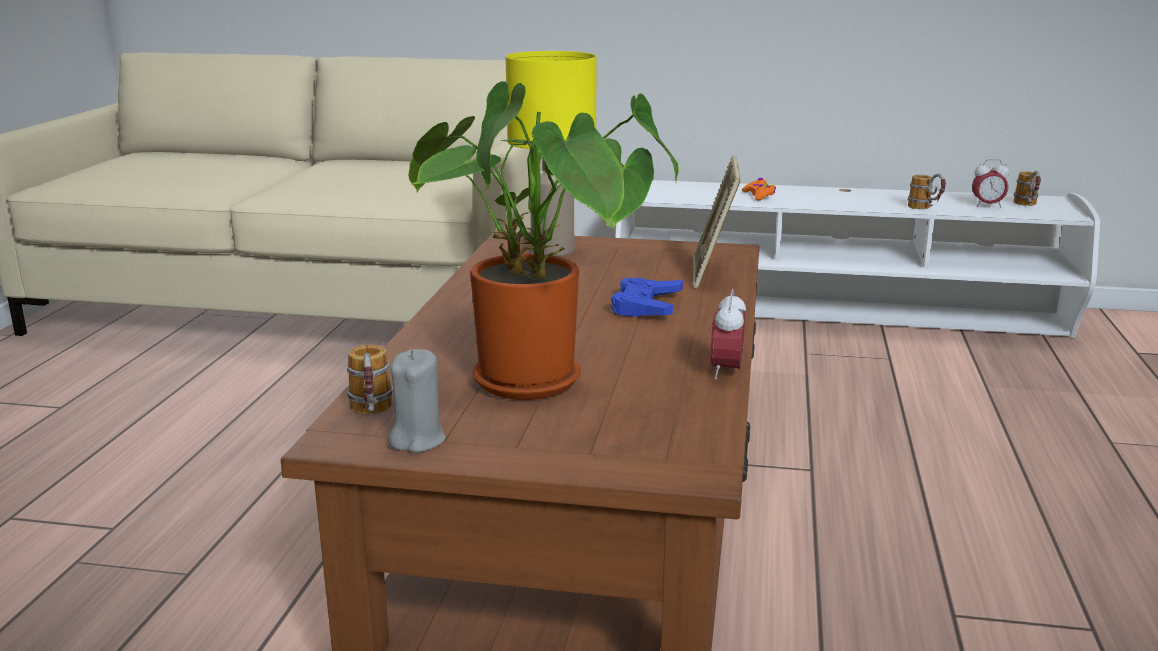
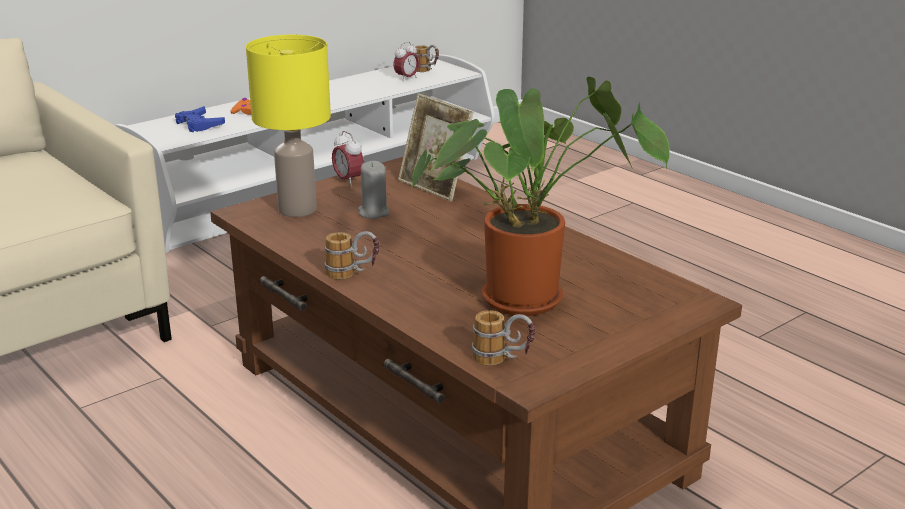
camera: 50 degrees left, 5 degrees up
(417, 440) = (563, 359): grey candle -> grey candle (373, 213)
(646, 306) = (456, 224): blue game controller -> blue game controller (198, 124)
(726, 372) = (591, 245): alarm clock -> alarm clock (348, 181)
(925, 209) = (378, 92): mug -> mug (353, 275)

